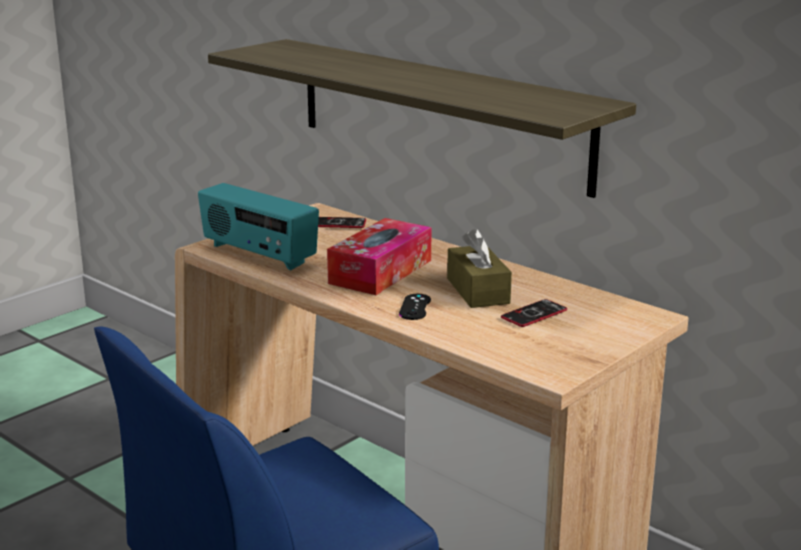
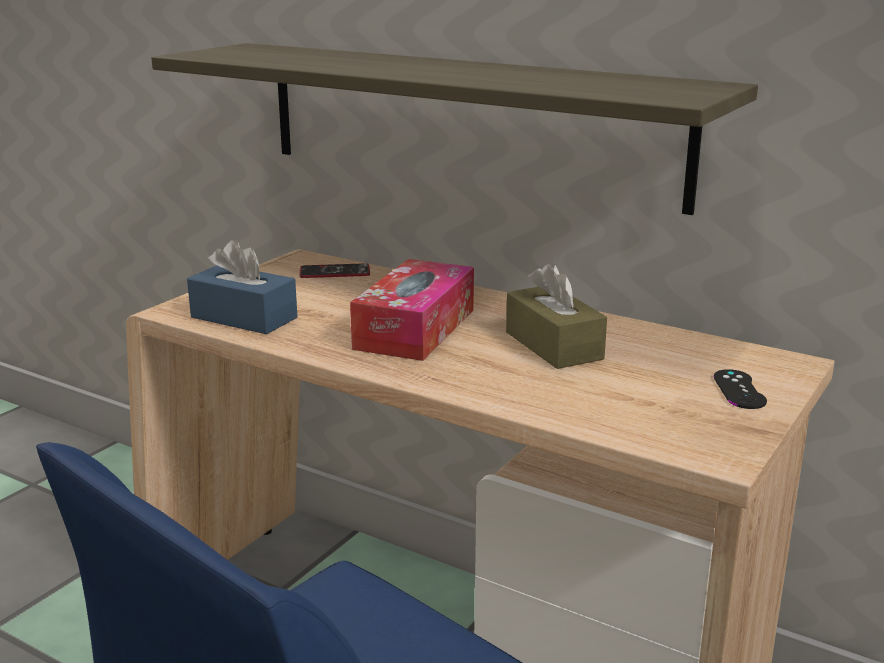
camera: 10 degrees left, 0 degrees up
(258, 255) = (244, 317): radio -> blue tissue box
(415, 307) = (483, 373): black game controller -> black game controller (739, 389)
(534, 314) = (643, 372): phone -> none

